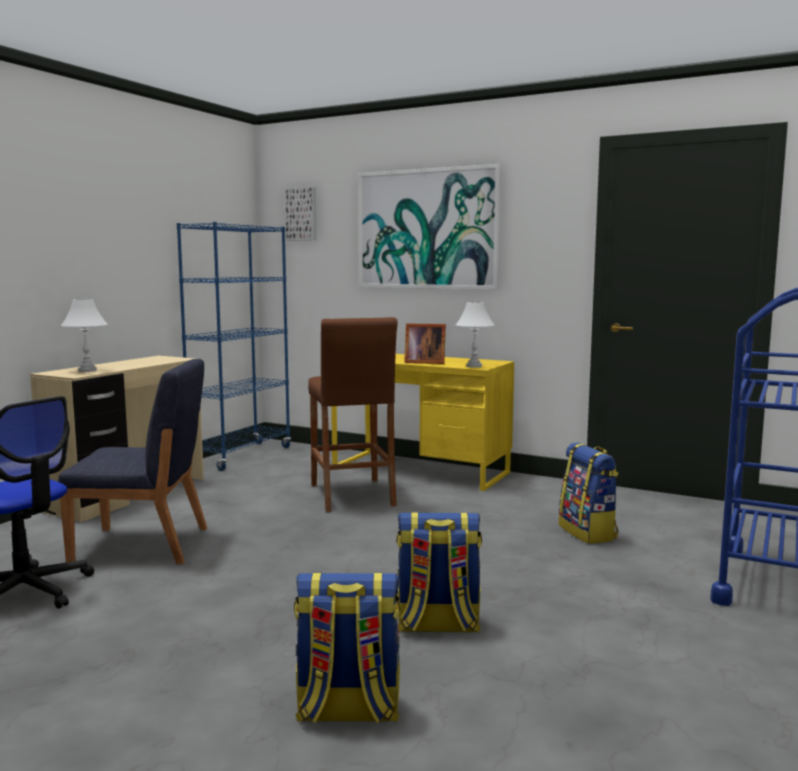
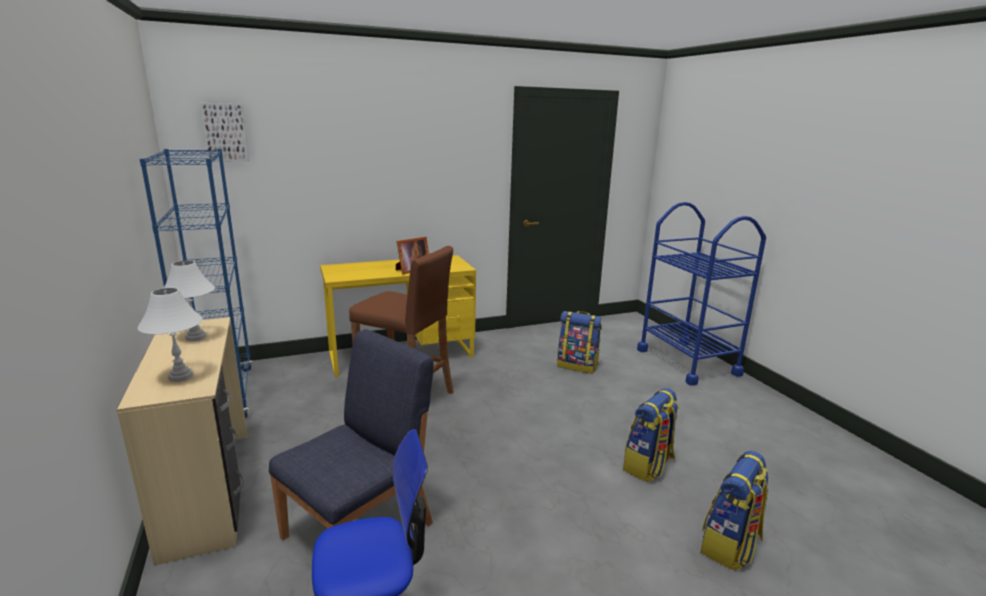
camera: 50 degrees left, 10 degrees up
(428, 229) = (377, 152): picture -> none
(474, 366) = (456, 267): white table lamp -> white table lamp (196, 337)

